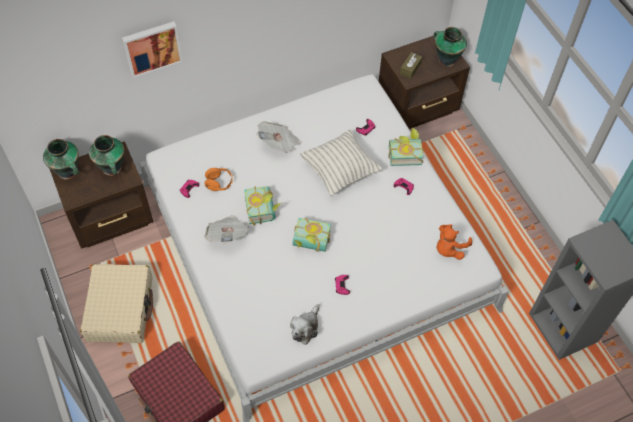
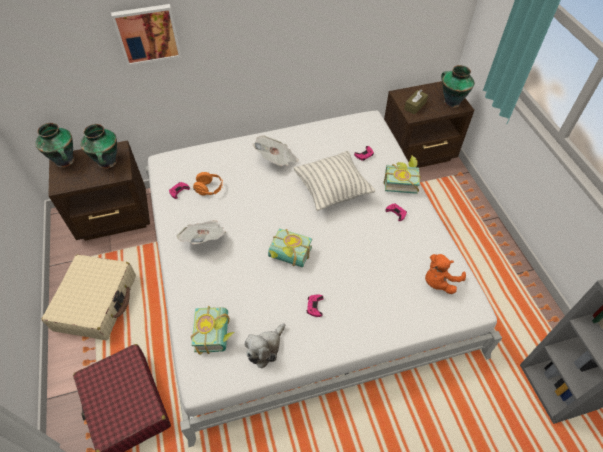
camera: 10 degrees right, 5 degrees down
(264, 209) = (247, 218): book -> book (217, 334)

